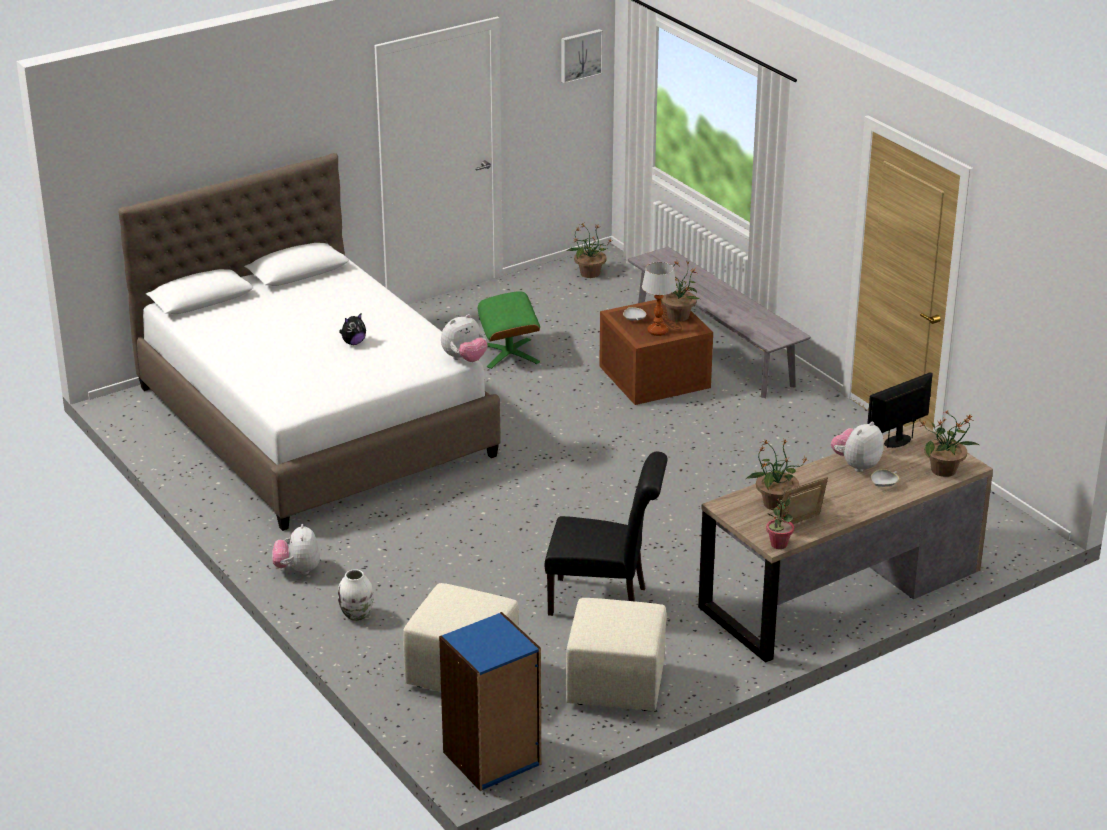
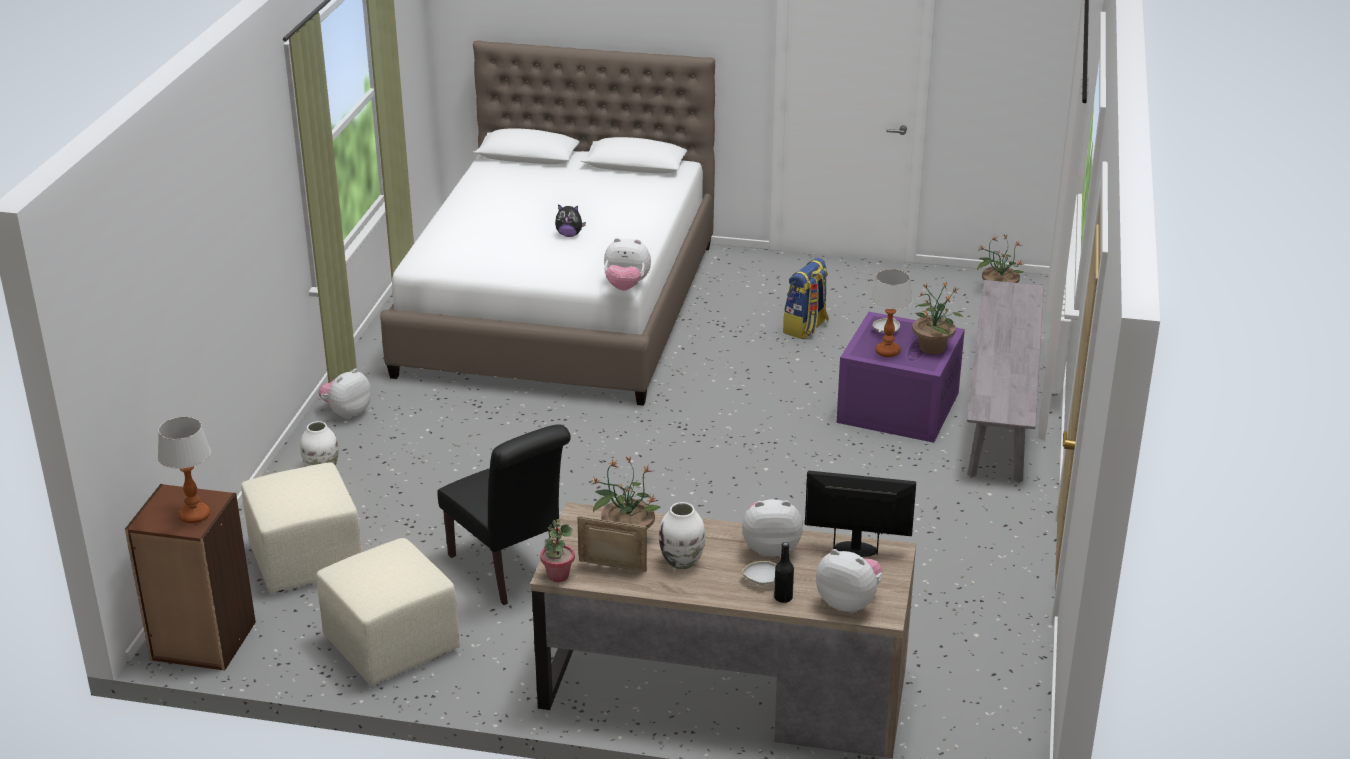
camera: 45 degrees right, 0 degrees up
(492, 759) = (202, 641): blue bookcase -> brown bookcase
(506, 639) = (194, 516): none -> table lamp
(509, 353) = (806, 328): green ottoman -> backpack
(580, 55) = (1045, 41): picture -> none
(652, 376) = (897, 406): brown storage box -> purple storage box
(827, 498) = (682, 561): none -> white vase
(910, 486) = (783, 598): none -> black bottle
(944, 470) = (848, 602): potted plant -> plush toy

